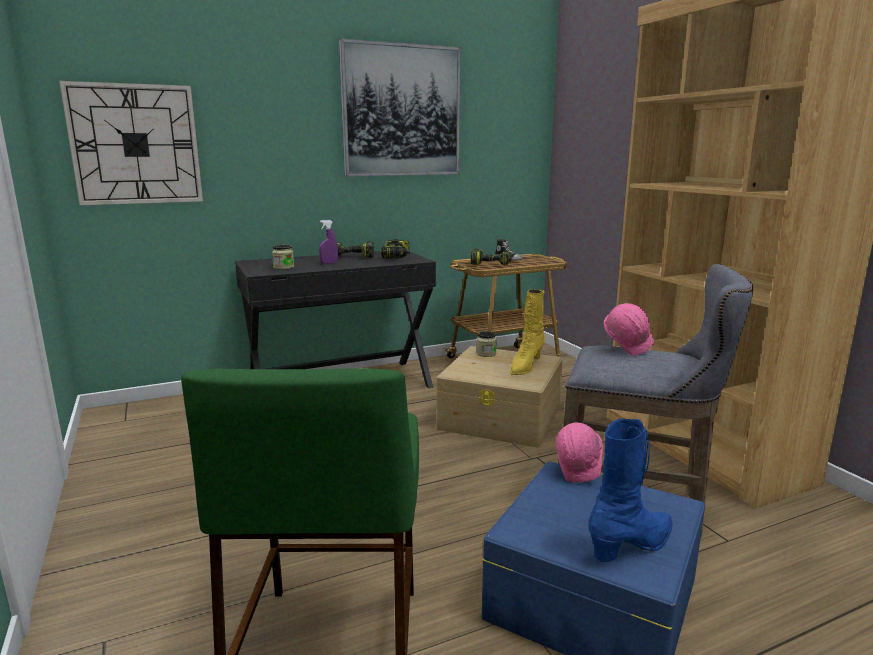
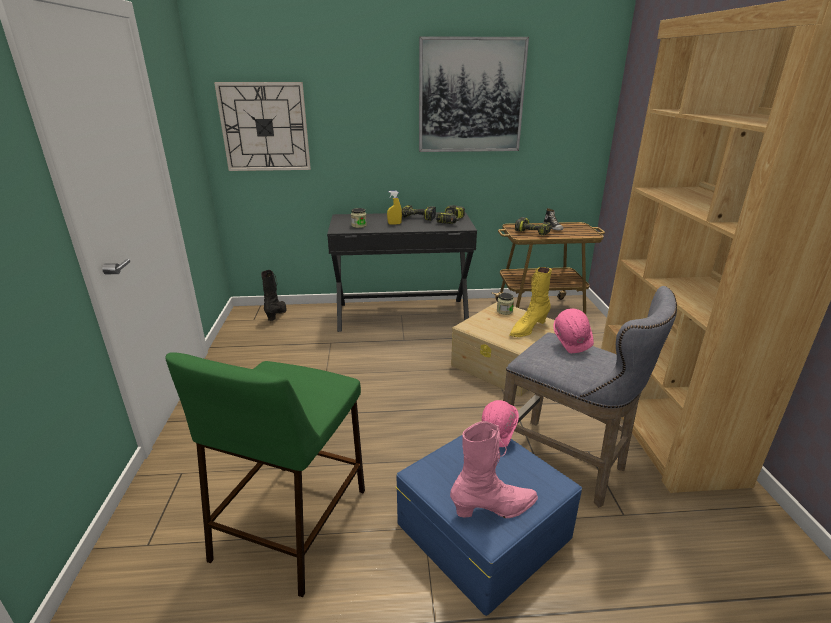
camera: 20 degrees right, 10 degrees up
(160, 409) = (277, 314): none -> black boot
(329, 263) = (394, 224): purple spray bottle -> yellow spray bottle
(632, 546) = (494, 509): blue boot -> pink boot

